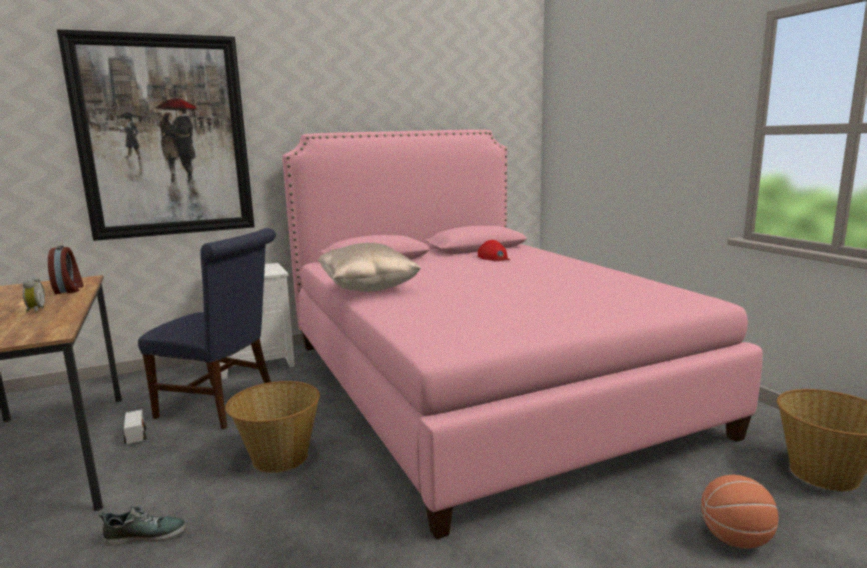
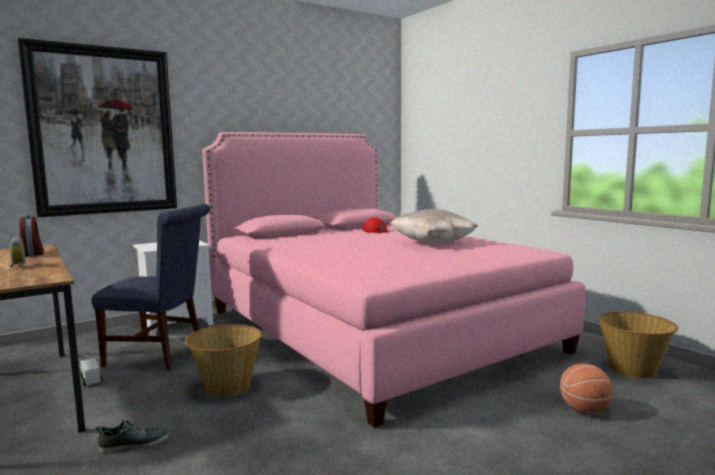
camera: 10 degrees left, 5 degrees down
(368, 289) = (289, 251): beige pillow -> beige pillow (432, 243)

